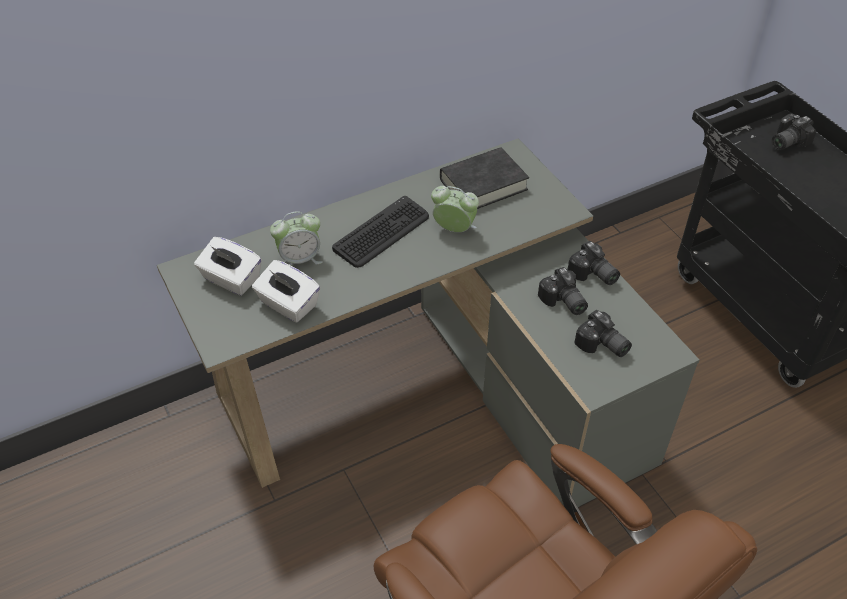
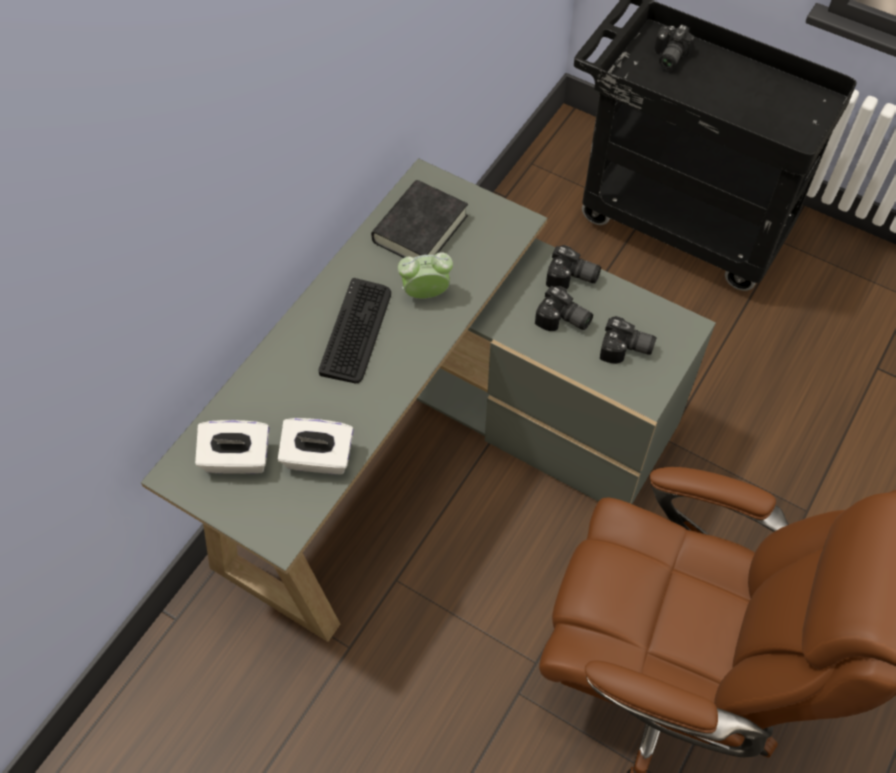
camera: 30 degrees left, 10 degrees up
(300, 259) = (293, 401): alarm clock -> none

